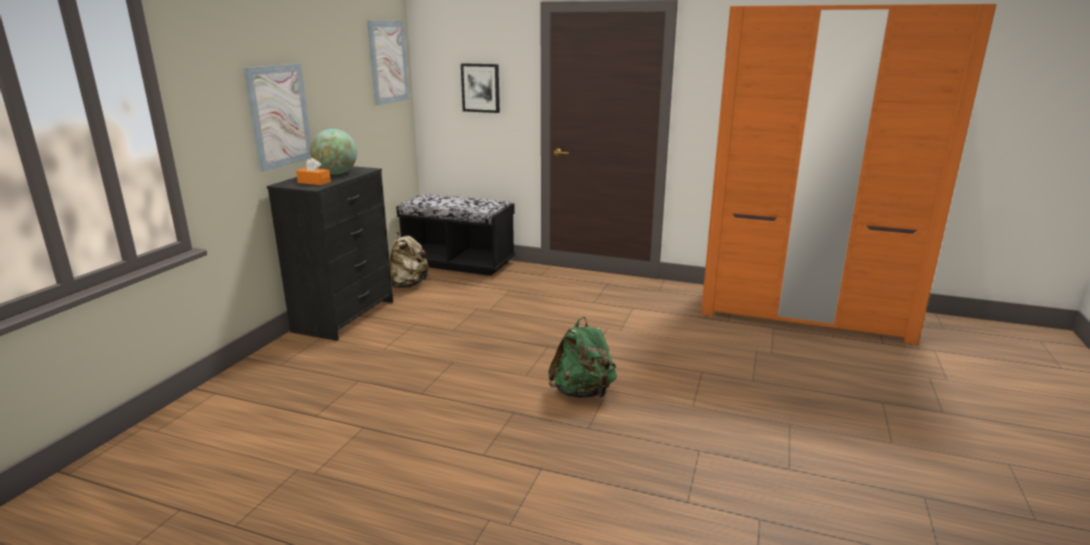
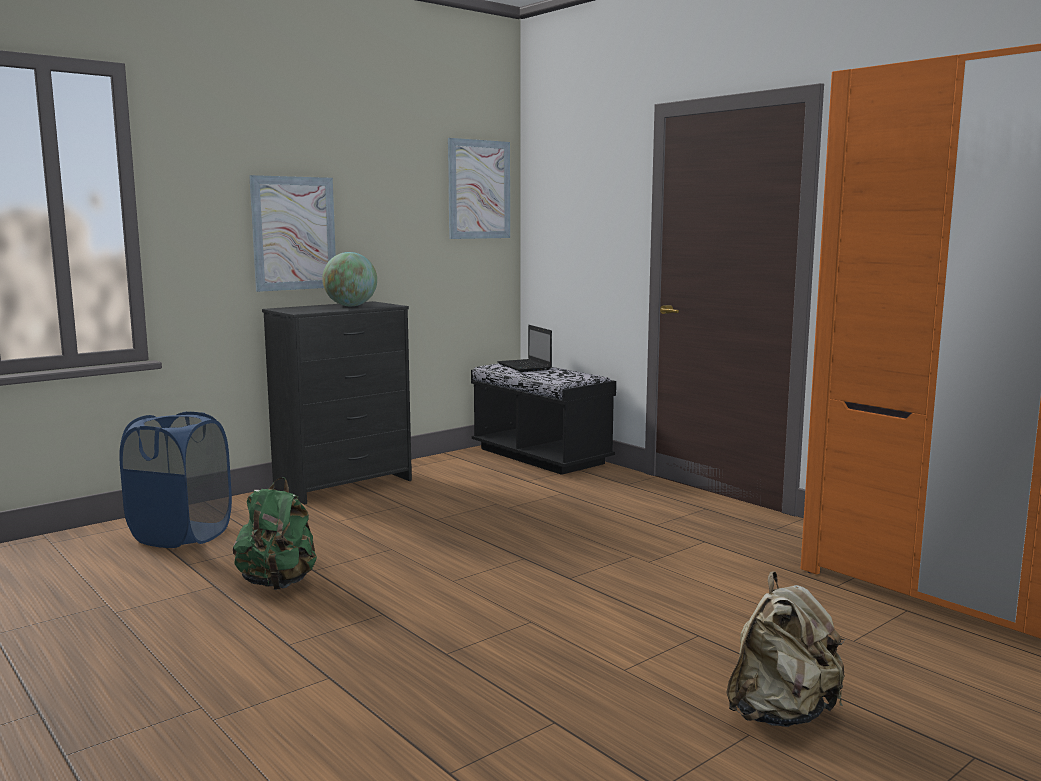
camera: 30 degrees right, 10 degrees down
(271, 392) = (181, 535): none -> blue laundry basket
(314, 182) = (310, 309): orange tissue box -> none
(407, 285) = (450, 468): beige backpack -> beige backpack (781, 714)
(441, 199) = (525, 367): none -> laptop
(481, 88) = (587, 223): picture -> none
(582, 392) = (495, 616): green backpack -> green backpack (278, 583)

